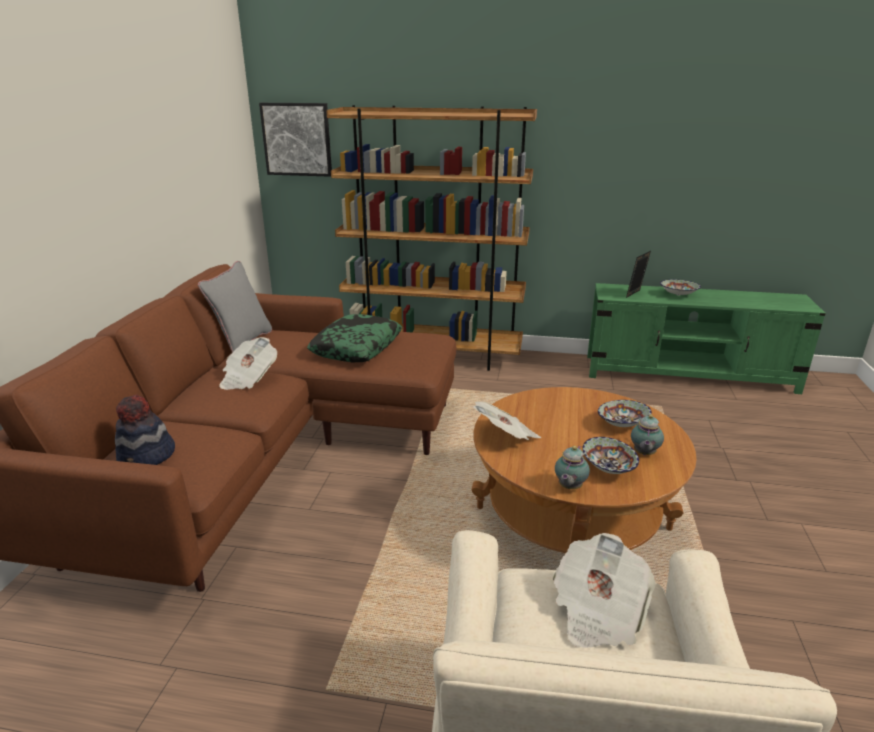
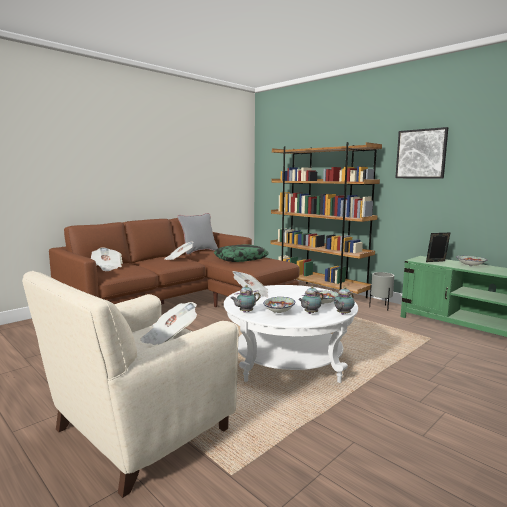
camera: 35 degrees right, 15 degrees down
(147, 457) = (107, 267): hat -> newspaper
(297, 139) = (271, 167): picture -> picture (421, 154)
(549, 367) = (381, 308): none -> grey planter
(571, 518) = (288, 361): brown coffee table -> white coffee table
(677, 439) = (342, 314): none -> teapot

